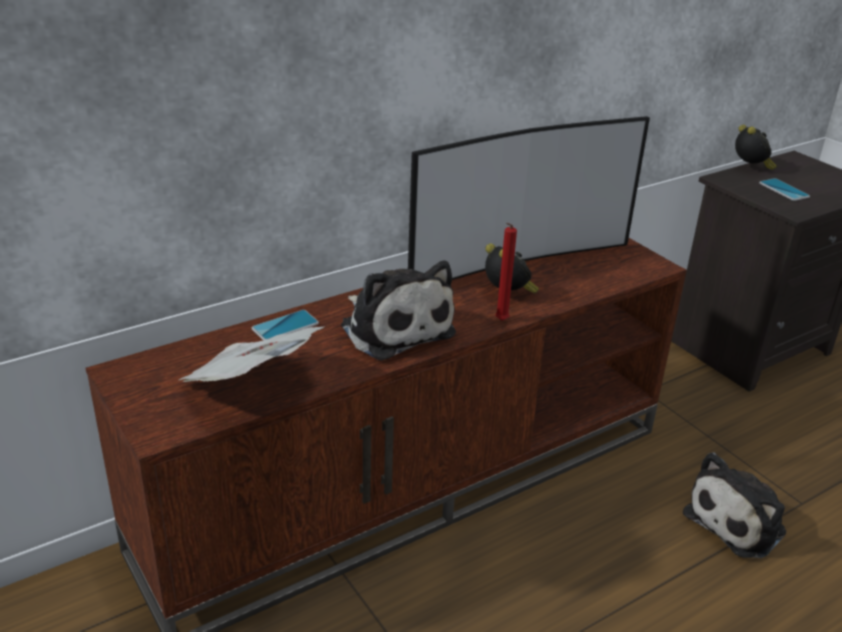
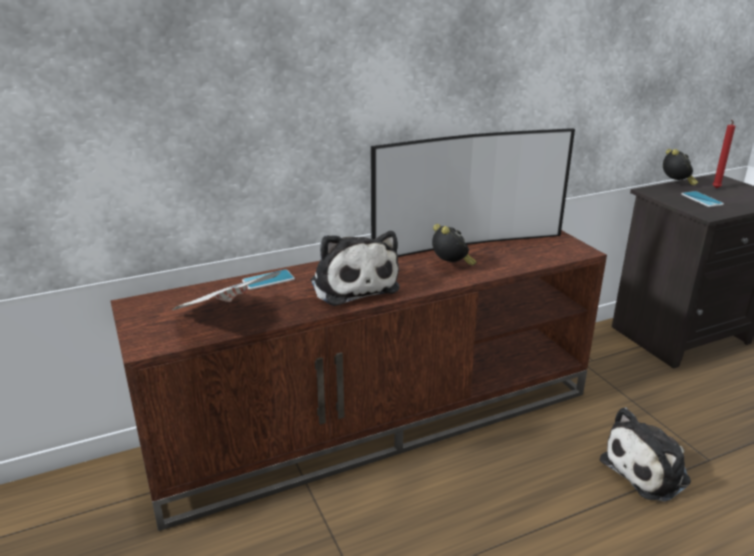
camera: 10 degrees right, 5 degrees down
(500, 321) = (439, 284): red candle -> red candle (715, 188)

